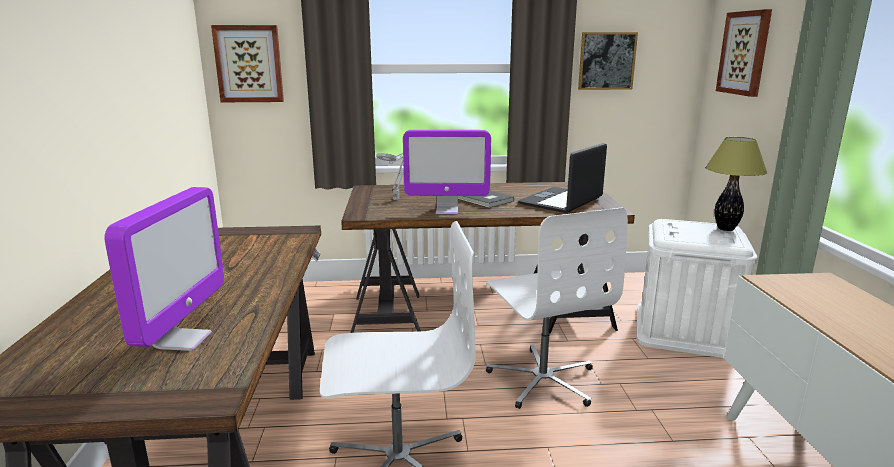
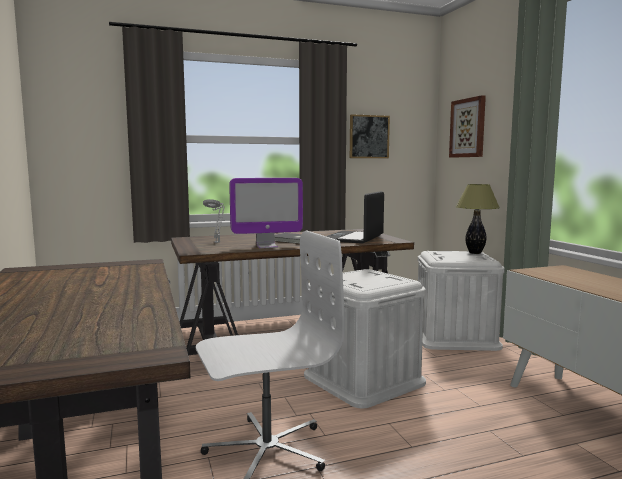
camera: 15 degrees left, 10 degrees down
(182, 340) = (94, 326): monitor -> none
(249, 64) = (72, 132): picture -> none
(543, 379) = (363, 379): white office chair -> white storage box

